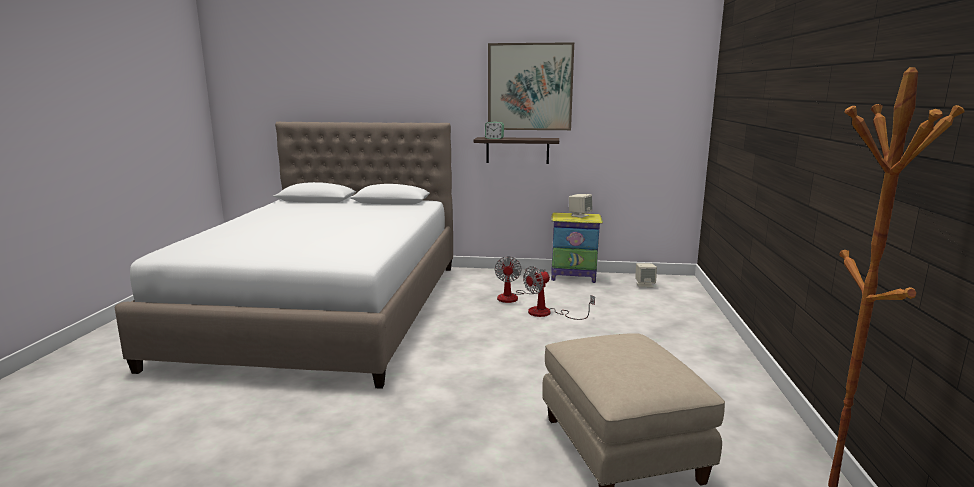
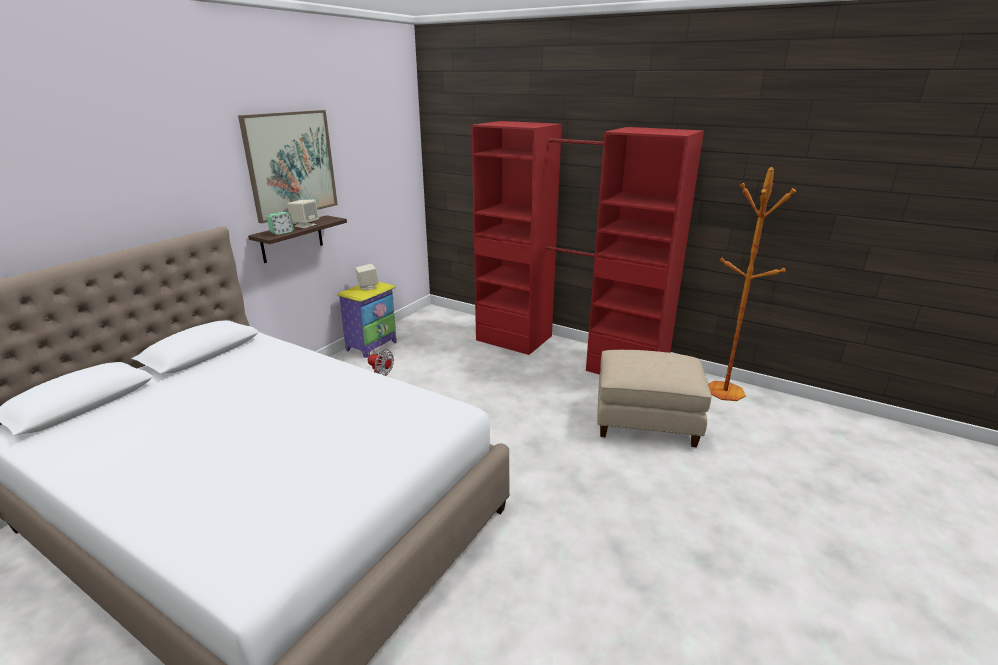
camera: 65 degrees left, 10 degrees up
(548, 313) = (433, 382): fan -> none
(644, 285) = (425, 326): beige speaker -> beige speaker (305, 225)
(718, 364) = (568, 352): none -> red wardrobe

